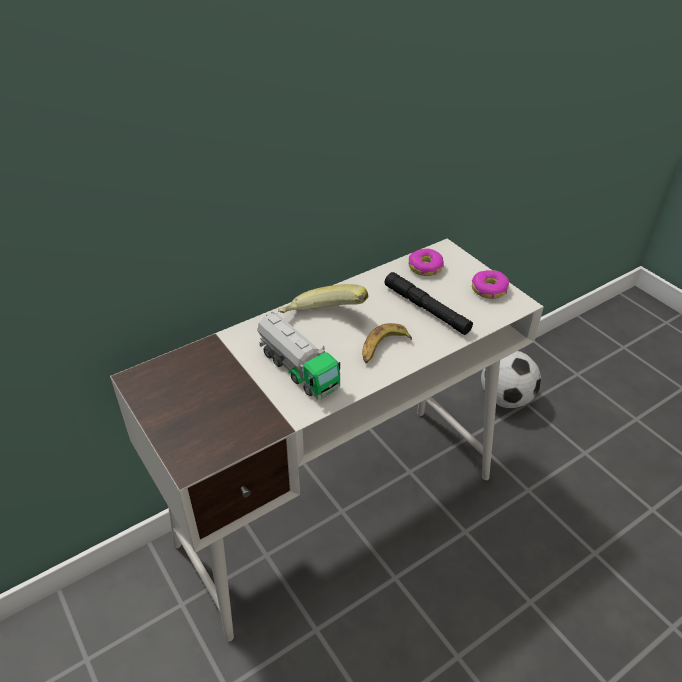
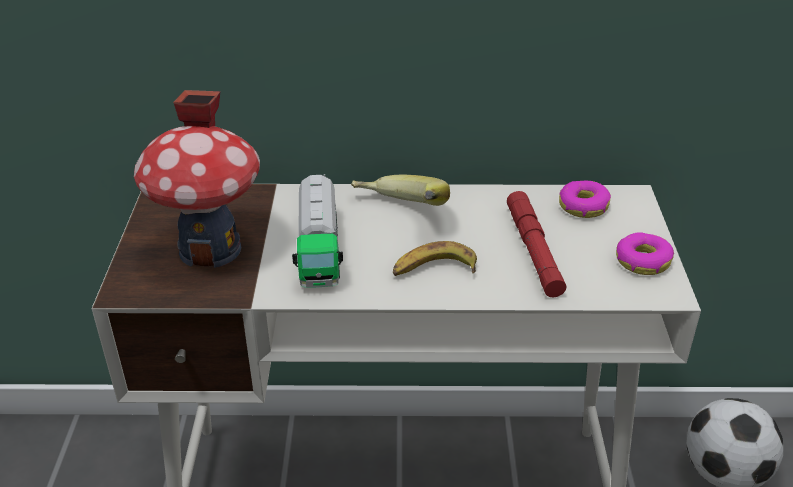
camera: 35 degrees right, 5 degrees down
(220, 403) = (210, 249): none -> toy house
(426, 308) = (534, 250): black flashlight -> red flashlight

